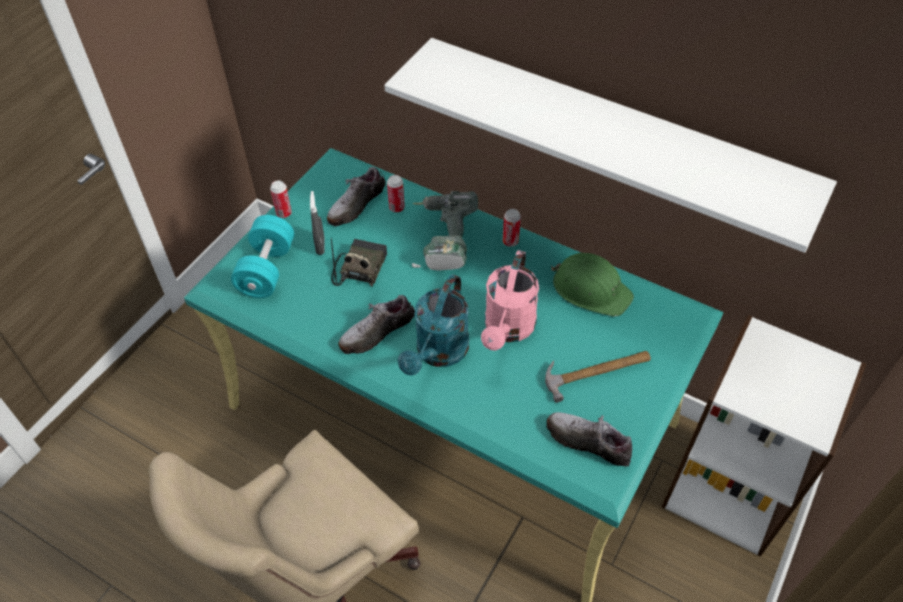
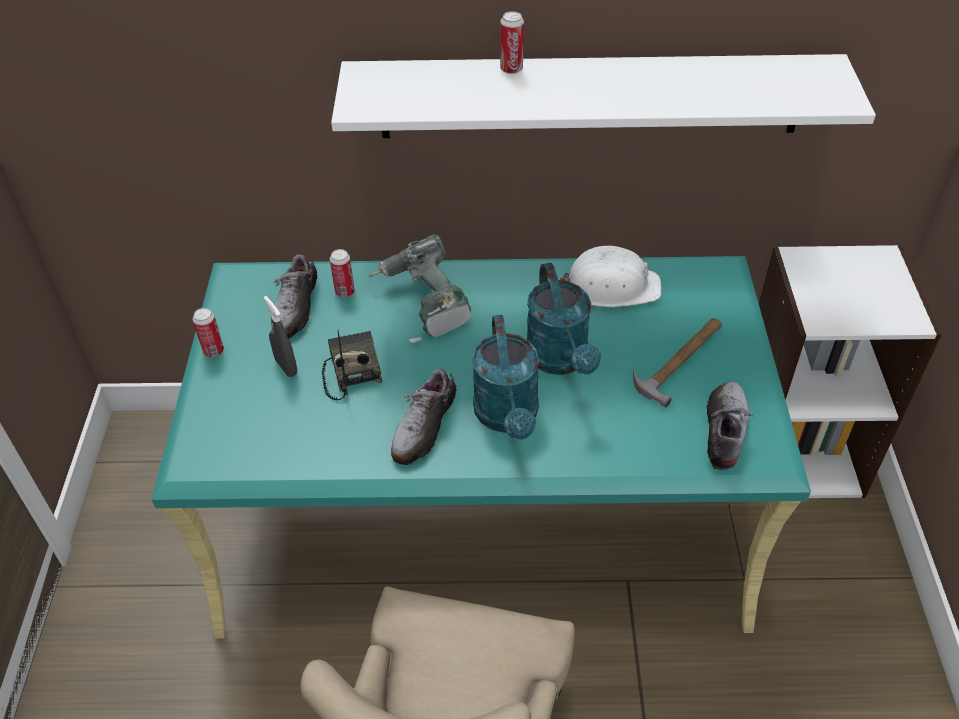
camera: 30 degrees left, 5 degrees down
(267, 270) = (240, 420): turquoise dumbbell -> none
(507, 329) = (561, 360): pink watering can -> turquoise watering can
(510, 241) = (495, 275): can -> can (511, 69)
(588, 442) = (725, 430): shoe -> shoe turned 105 degrees clockwise
(590, 289) = (611, 286): green hard hat -> white hard hat

